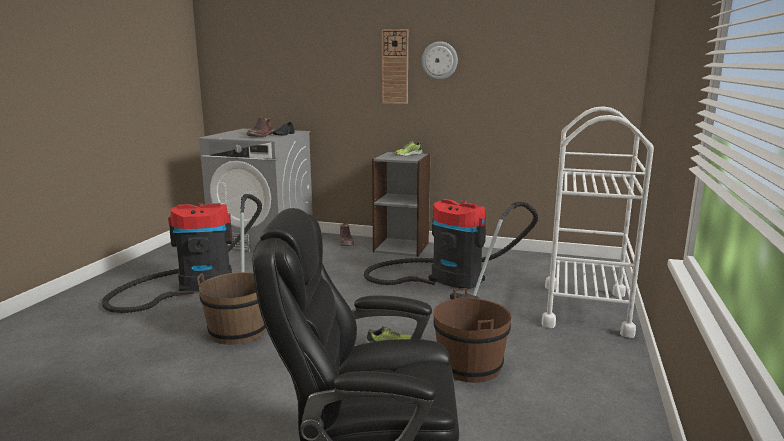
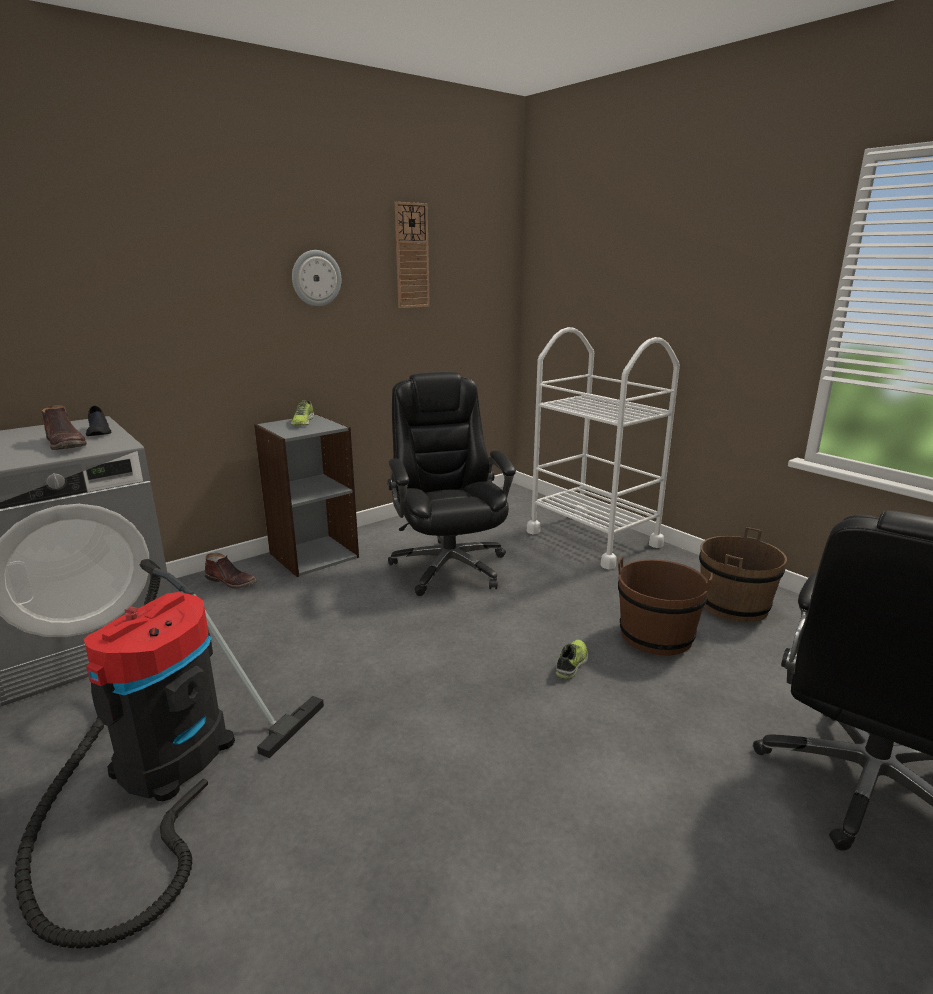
camera: 55 degrees left, 5 degrees up
(238, 331) = (411, 775): brown bucket -> brown bucket (733, 605)
(395, 67) = (251, 290): wall clock -> wall clock (411, 256)
(450, 279) = (449, 566): vacuum cleaner -> black office chair

